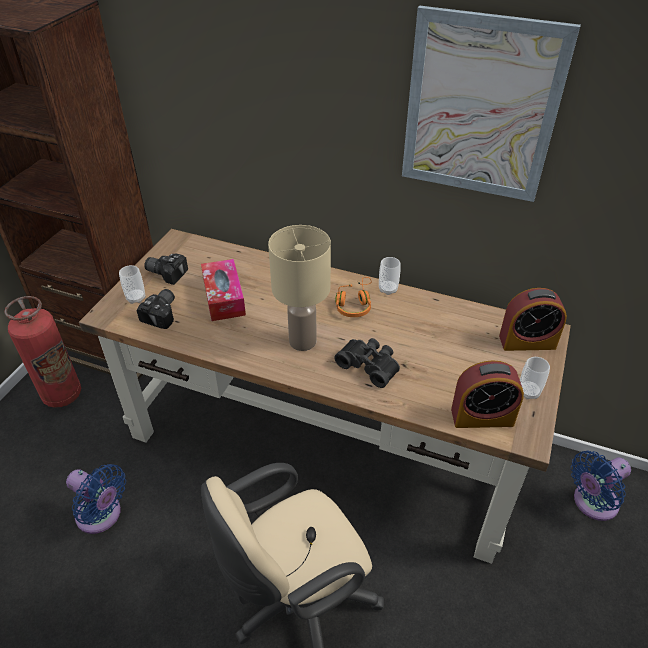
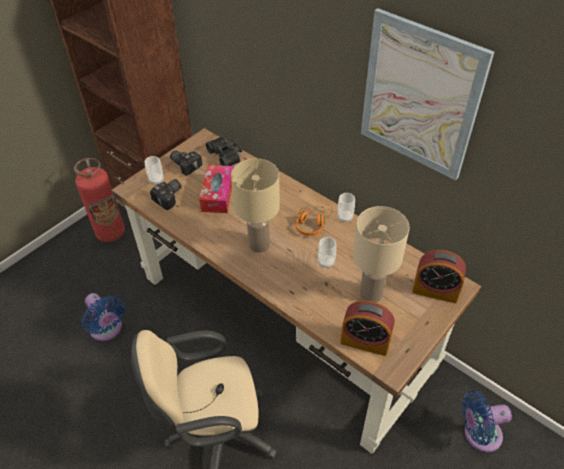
camera: 20 degrees right, 5 degrees up
(369, 365) = (300, 277): black binoculars -> black binoculars (226, 155)
(460, 362) = (371, 293): none -> beige table lamp
(528, 392) = (413, 332): cup -> cup (326, 262)

